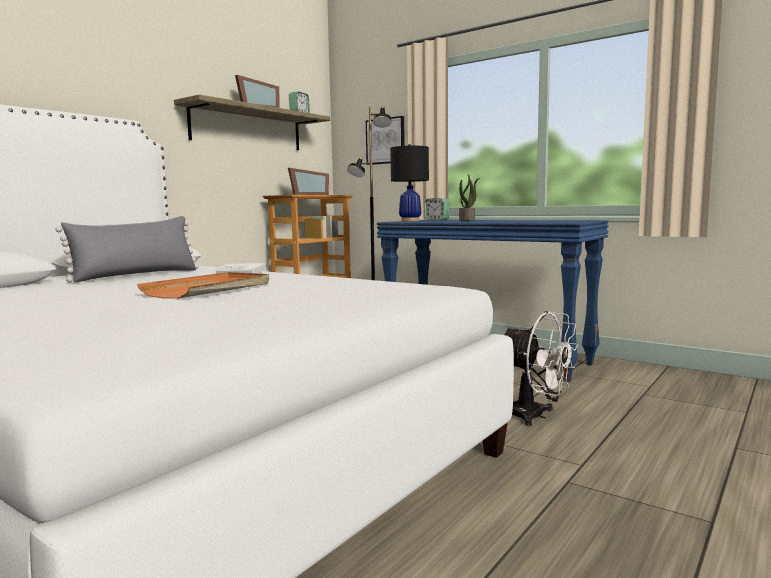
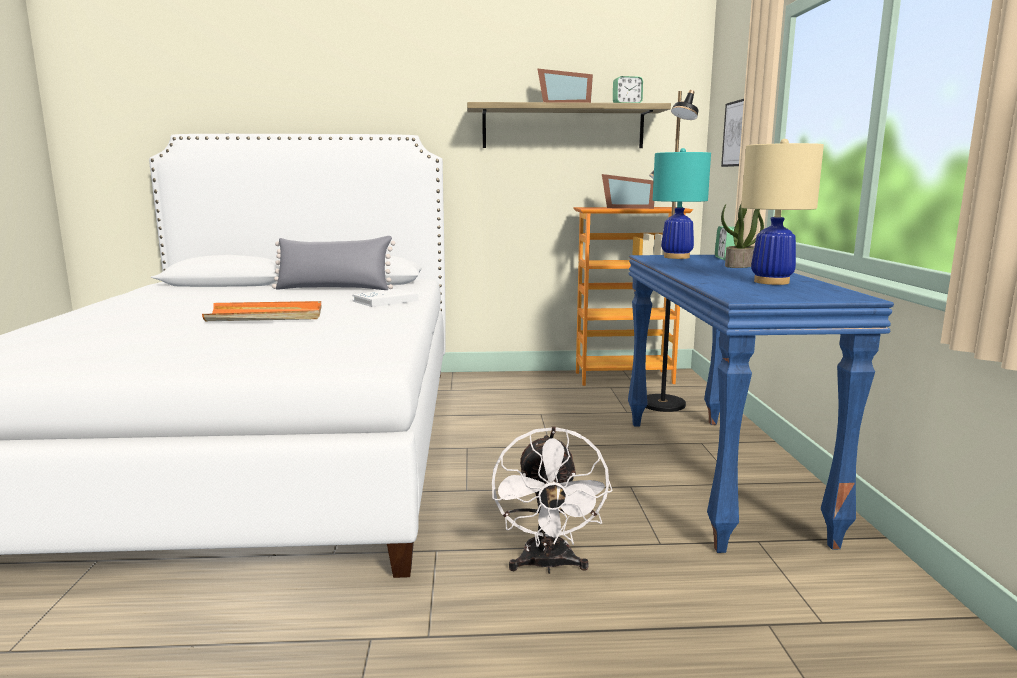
camera: 50 degrees right, 5 degrees up
(410, 221) = (676, 257): black table lamp -> turquoise table lamp
(529, 220) = (772, 282): none -> beige table lamp

